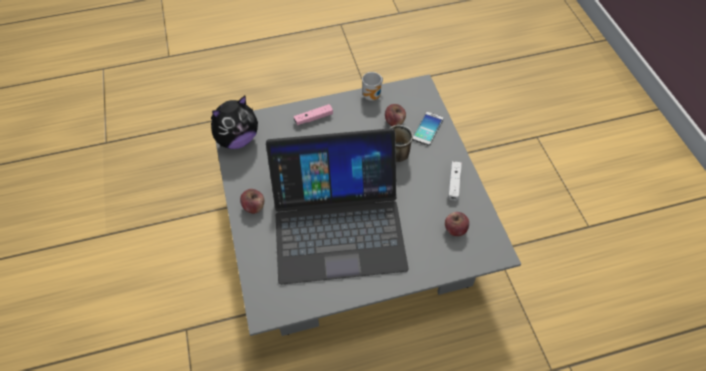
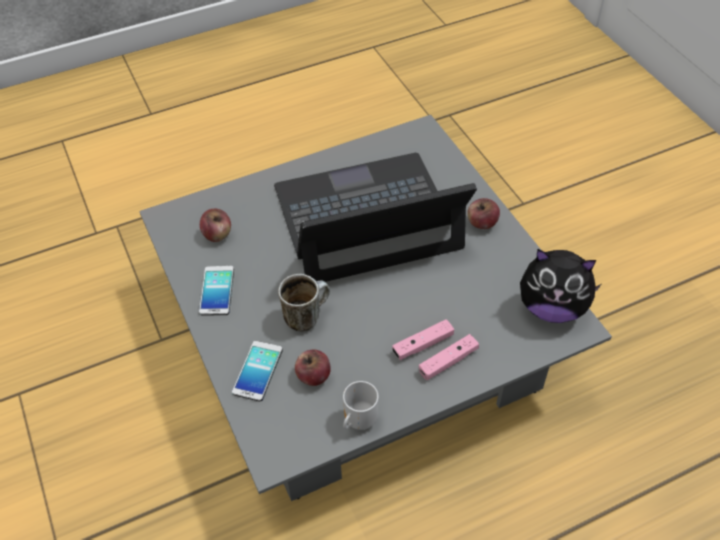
camera: 170 degrees right, 5 degrees down
(237, 139) = (551, 307): plush toy -> plush toy turned 120 degrees counterclockwise
(325, 129) = (423, 344): none -> pink game controller
(454, 183) = (217, 291): white game controller -> phone

